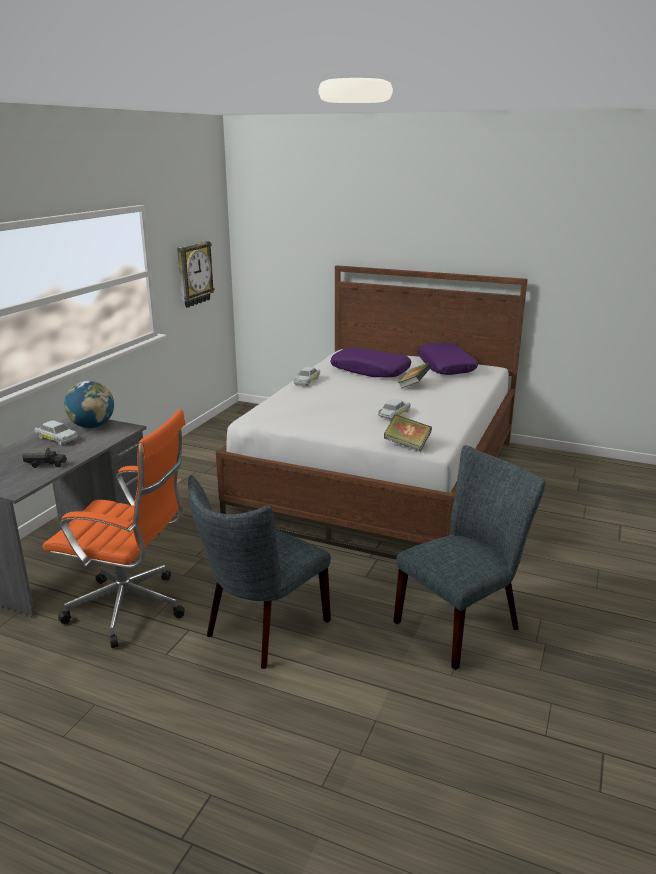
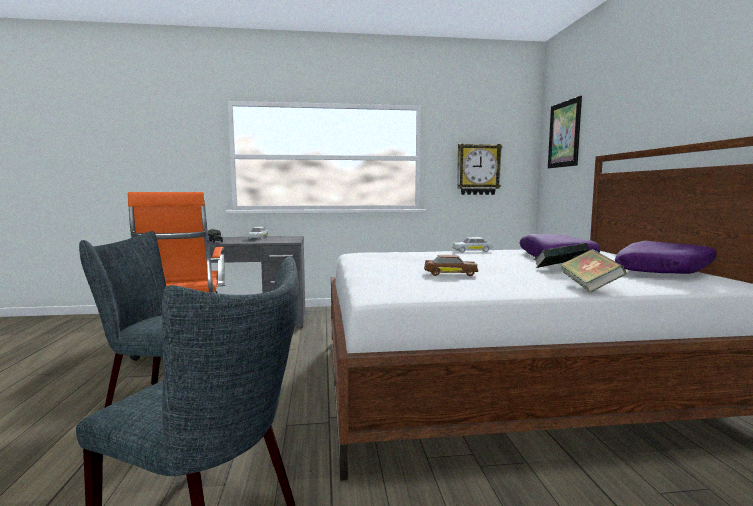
camera: 60 degrees right, 15 degrees down
(92, 426) = (286, 238): globe -> none
(275, 232) = (564, 134): none -> picture
(394, 414) = (450, 274): white toy car -> brown toy car
(407, 445) = (371, 286): book -> book (589, 287)

